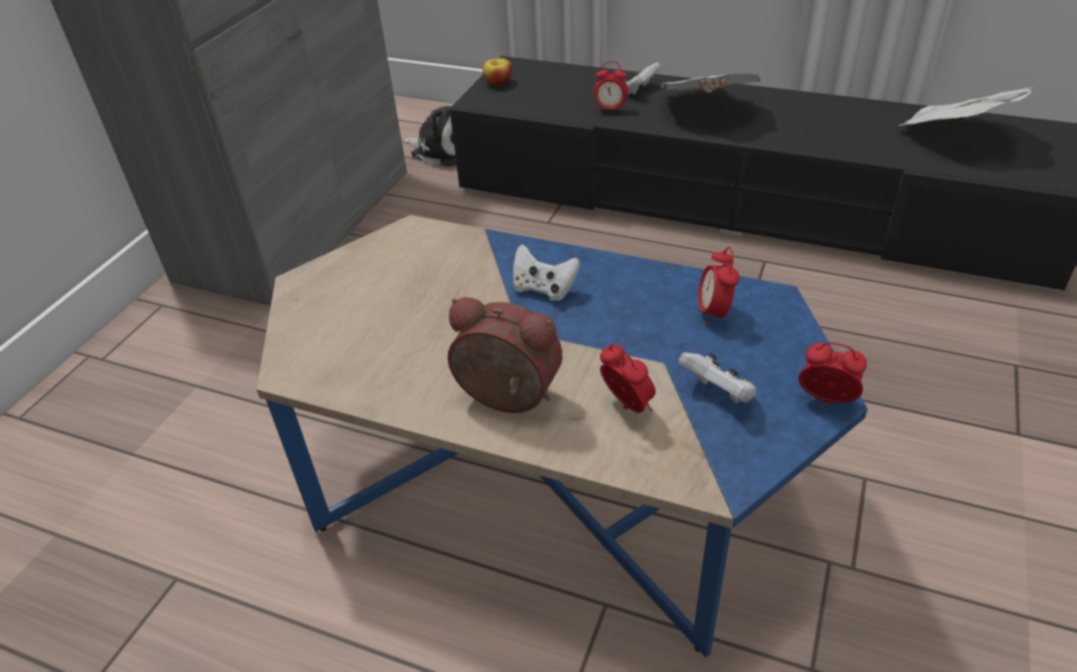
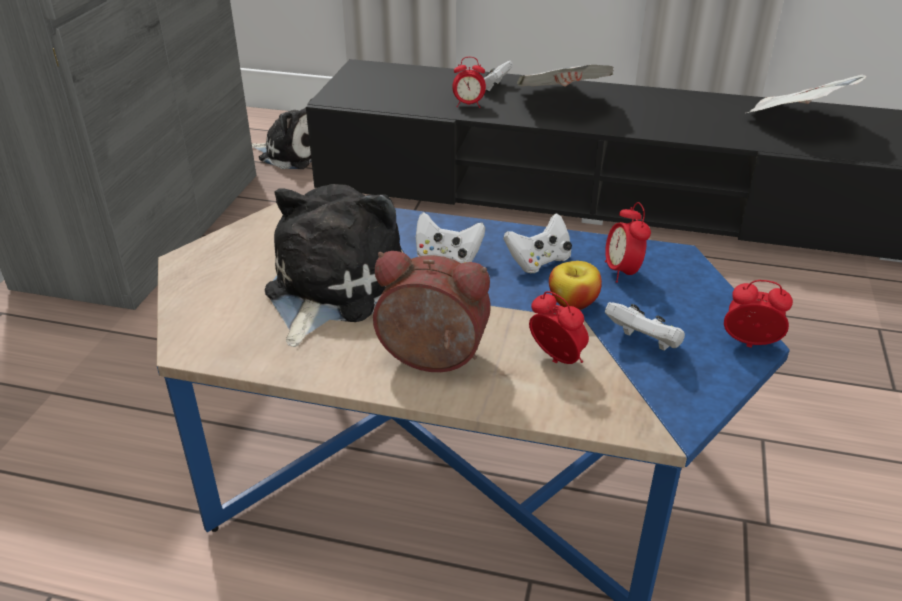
camera: 10 degrees left, 5 degrees down
(426, 317) = (330, 288): none -> plush toy
(498, 83) = (351, 83): apple -> apple (573, 303)
(633, 297) = (539, 261): none -> white game controller

